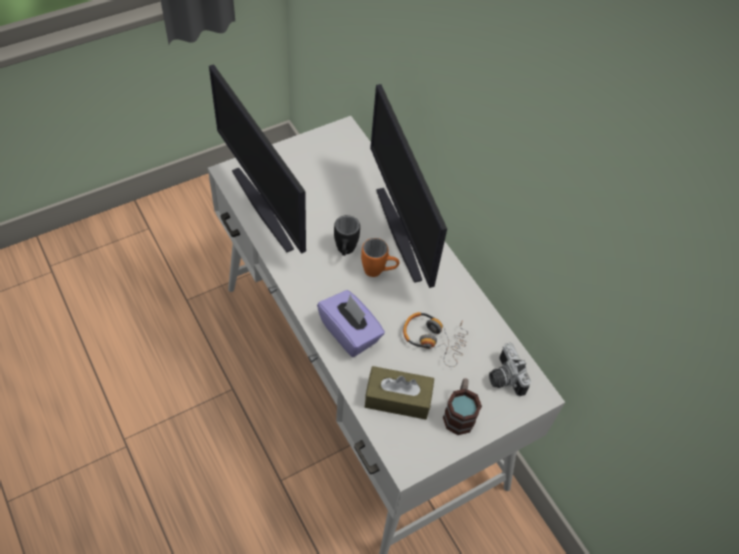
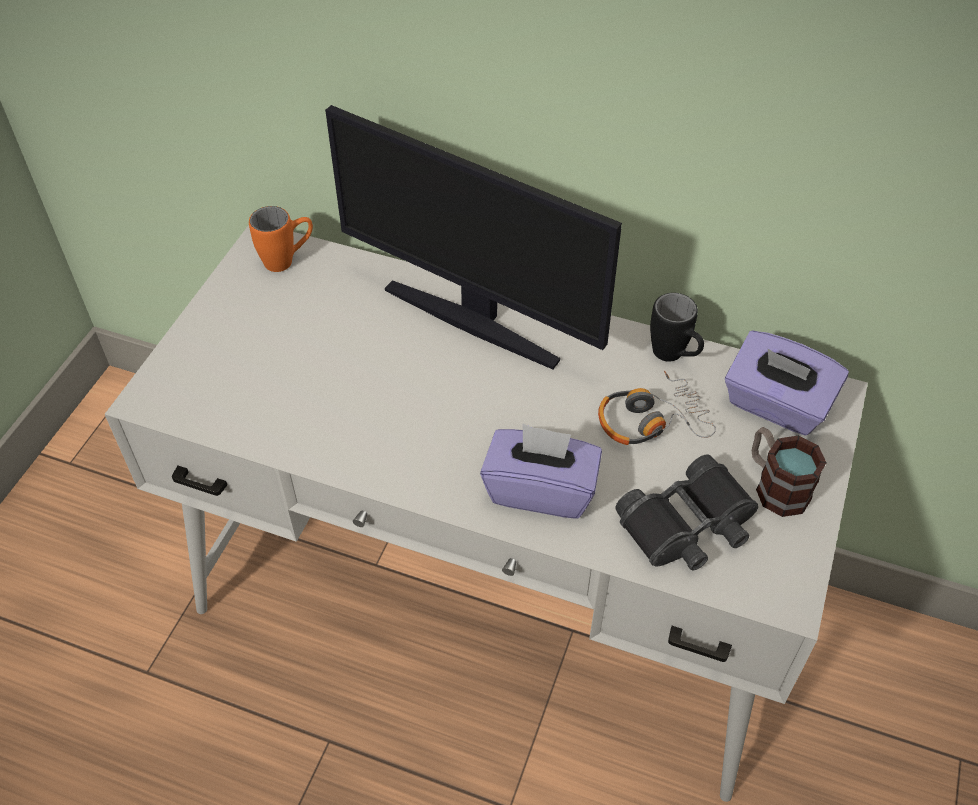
camera: 35 degrees left, 5 degrees down
(265, 207) = (252, 410): monitor -> none
(345, 252) = (425, 393): black mug -> black mug (674, 357)
(378, 272) = (495, 387): orange mug -> orange mug (288, 260)
(398, 398) = (688, 526): brown tissue box -> black binoculars
(503, 377) = (776, 405): camera -> purple tissue box

